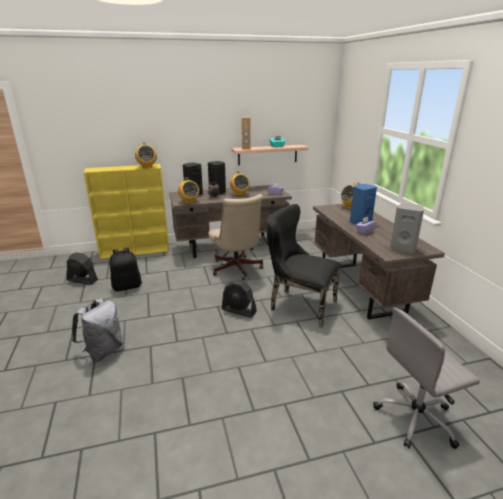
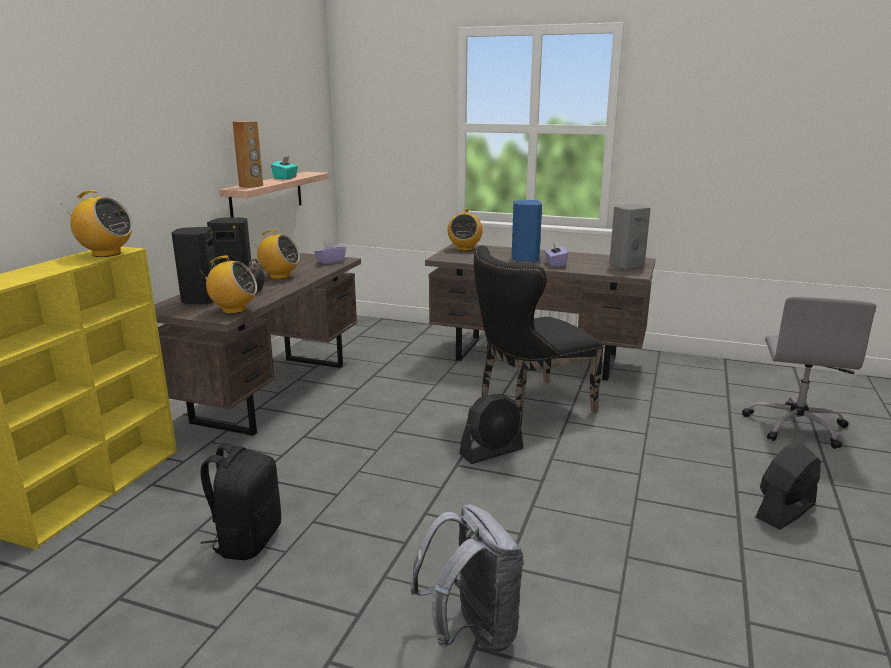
camera: 55 degrees left, 5 degrees down
(82, 280) = (105, 602): black fan -> black fan (785, 511)
(237, 270) = (364, 413): beige office chair -> none

